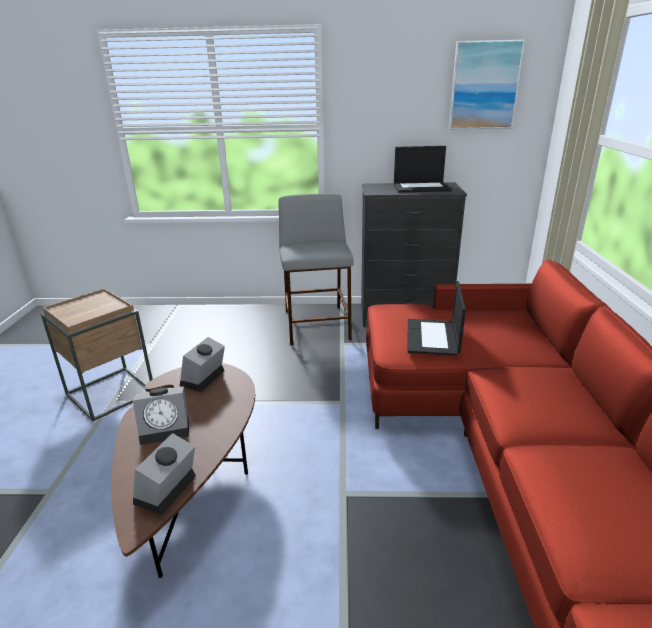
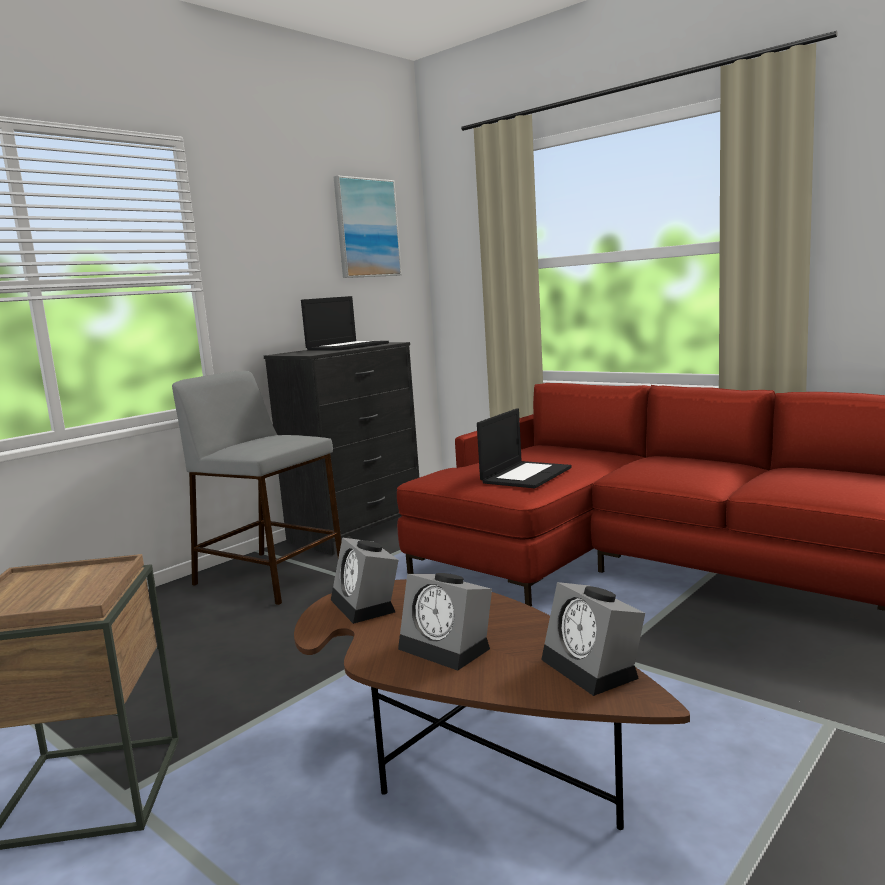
camera: 50 degrees left, 15 degrees down
(167, 428) = (449, 648): alarm clock -> alarm clock turned 105 degrees clockwise
(433, 337) = (526, 475): laptop -> laptop turned 105 degrees counterclockwise

